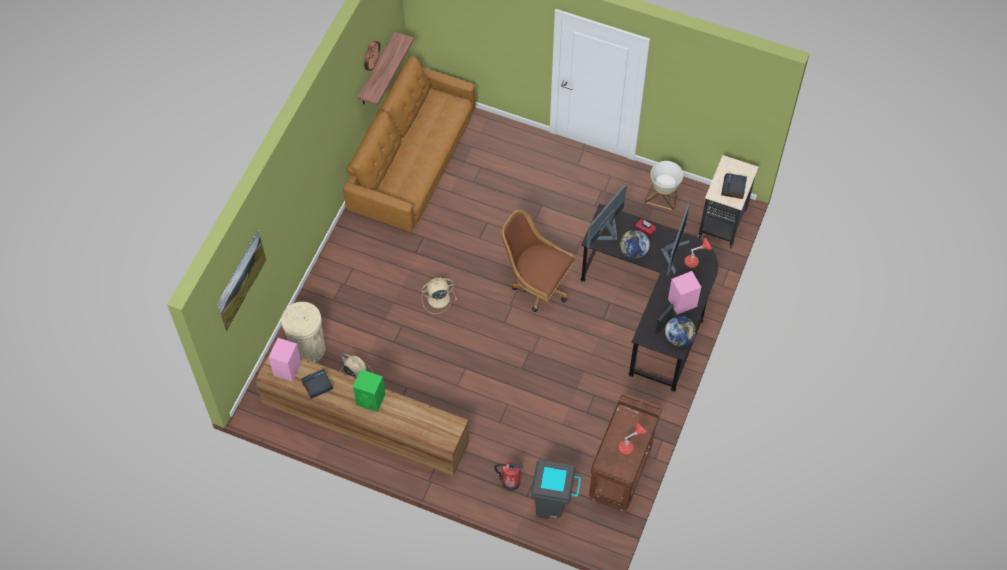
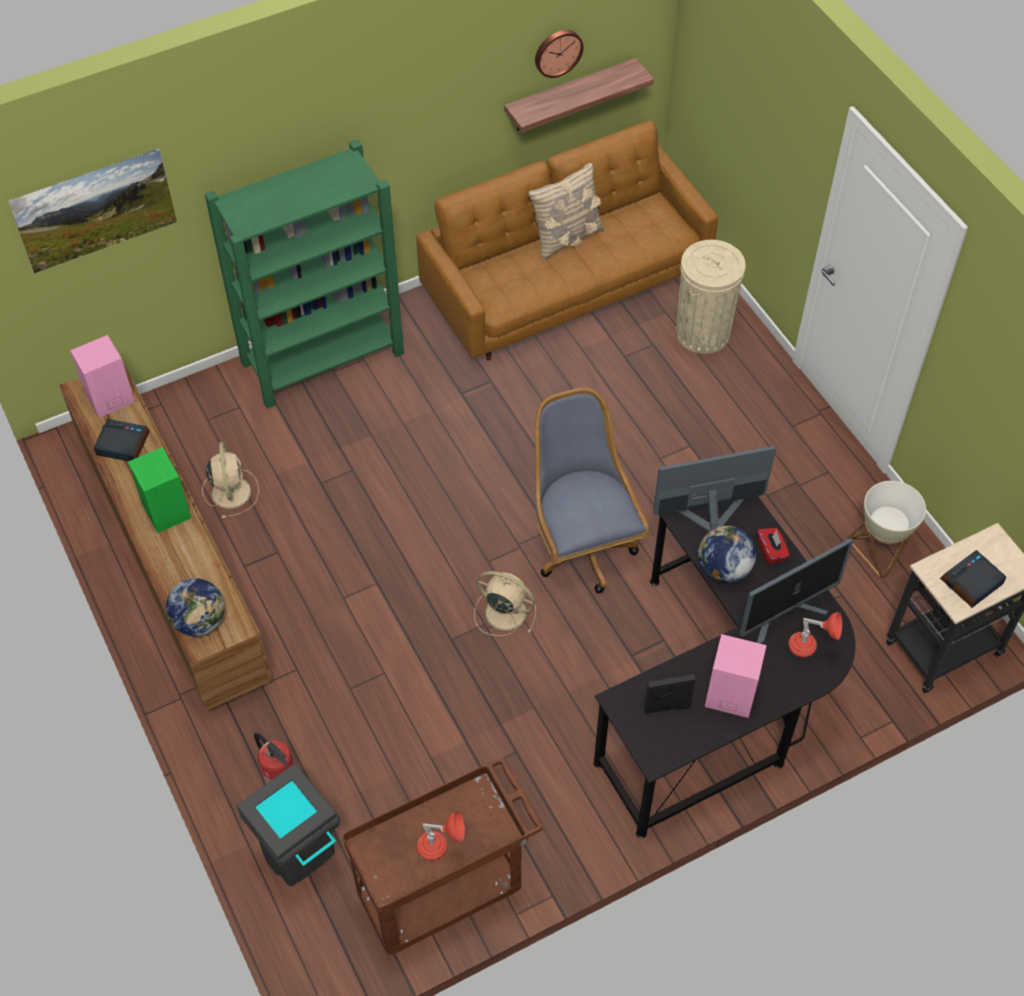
camera: 40 degrees right, 5 degrees down
(308, 349) = (209, 417): beige trash can -> beige trash can (703, 332)
(332, 281) = (322, 357): none -> green bookcase
(410, 141) = (567, 238): none -> beige pillow
(437, 299) = (431, 469): beige fan -> beige fan (504, 612)
(536, 285) = (581, 543): brown office chair -> blue office chair
(679, 338) = (674, 744): globe -> globe (200, 621)

